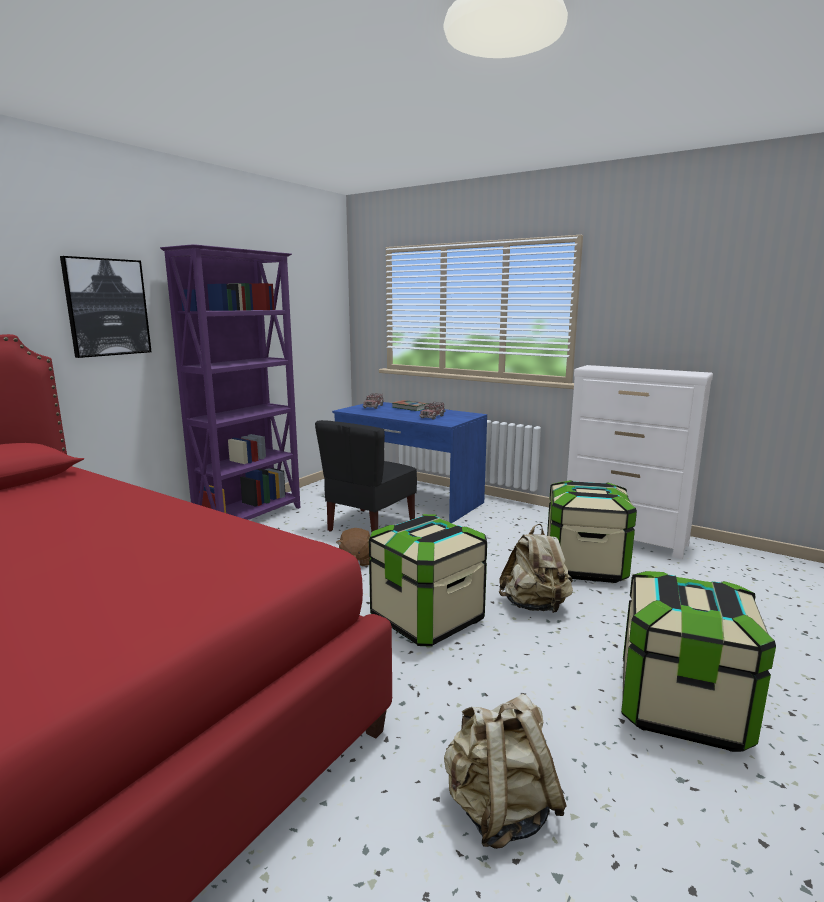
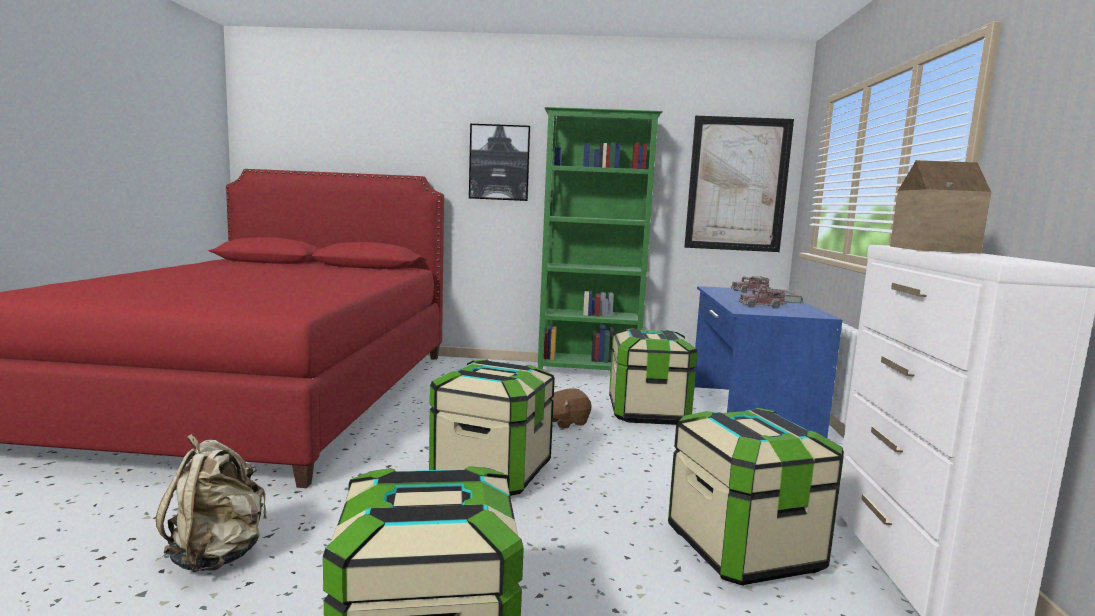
camera: 60 degrees right, 5 degrees down
(251, 518) = (588, 372): purple bookcase -> green bookcase
(316, 316) = (737, 184): none -> picture
(370, 526) = (647, 412): black chair -> storage box
(535, 606) = (581, 526): beige backpack -> none
(617, 369) = (930, 249): none -> toy house

